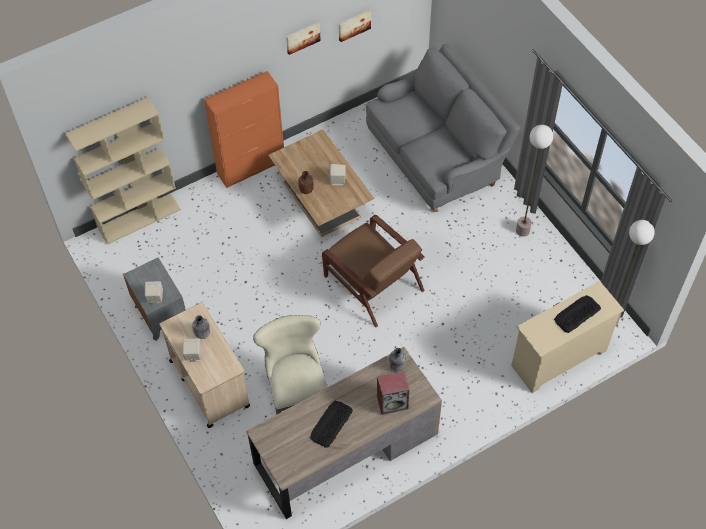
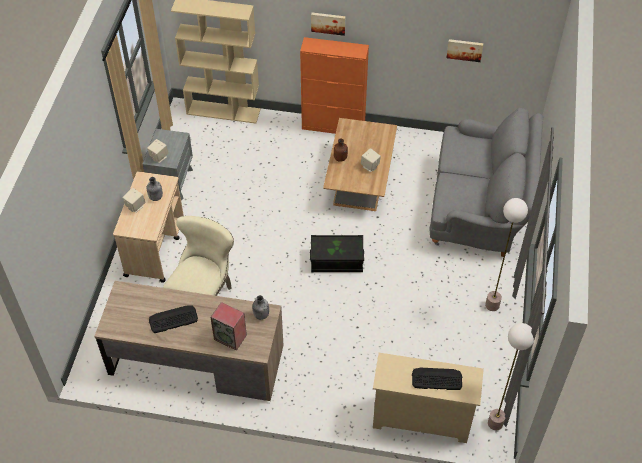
camera: 40 degrees right, 5 degrees down
(302, 37) = (410, 32): picture -> picture (328, 23)
(372, 281) = (336, 260): brown armchair -> black storage box

